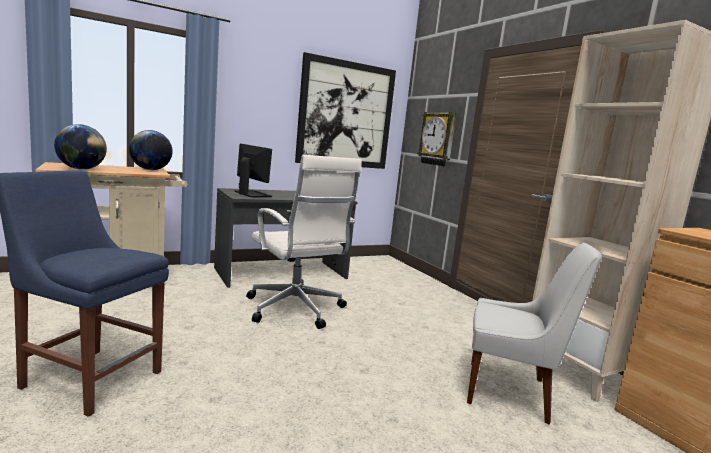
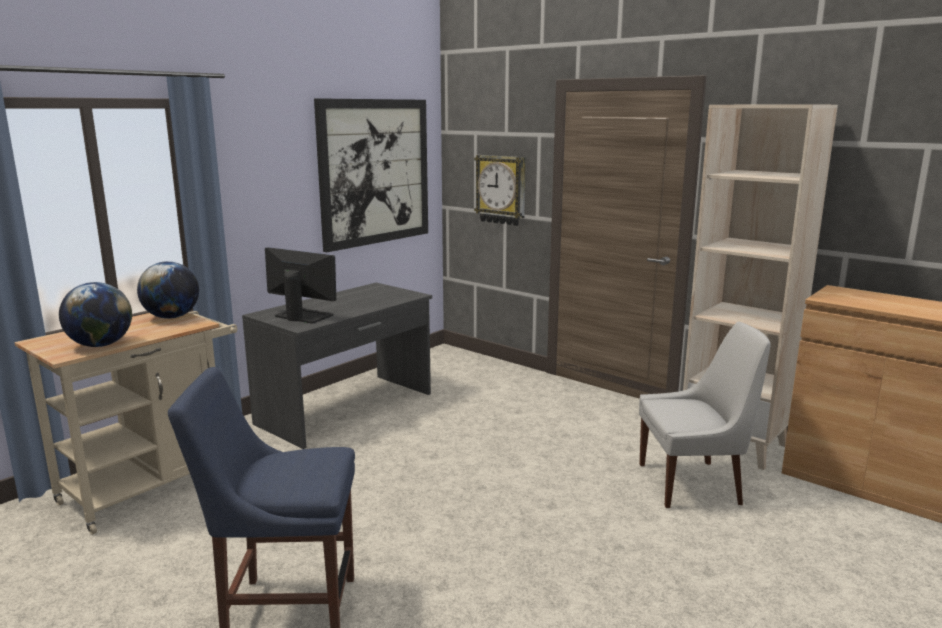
camera: 20 degrees left, 5 degrees up
(295, 310) = (414, 455): white office chair -> none

